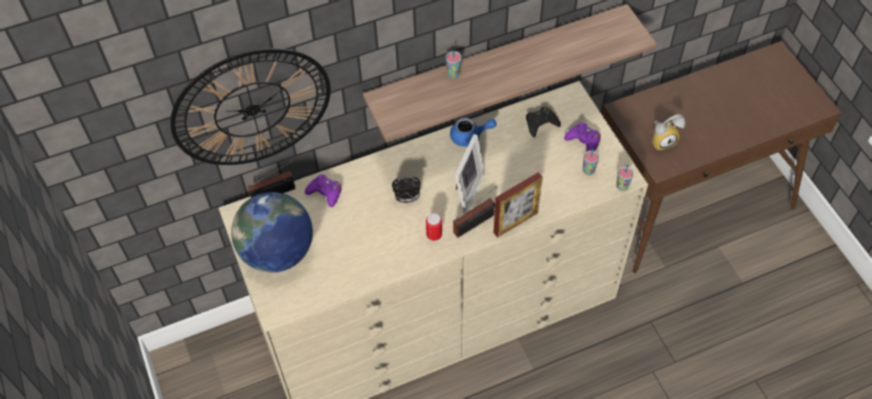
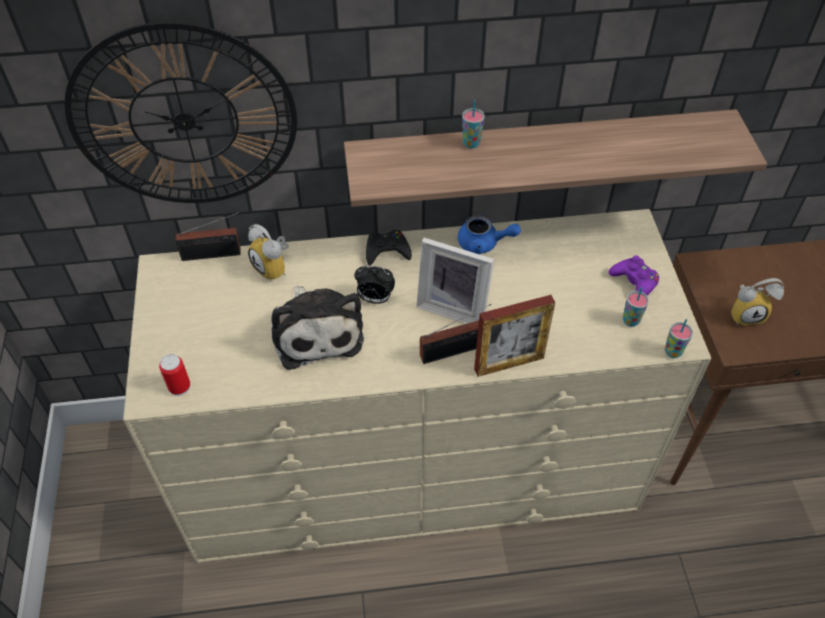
camera: 15 degrees right, 5 degrees down
(277, 252) = (185, 325): globe -> none
(325, 193) = (275, 268): purple game controller -> alarm clock
(374, 233) = (316, 331): none -> plush toy
(434, 235) = (393, 353): can -> can (179, 387)
(465, 190) = (454, 306): picture frame -> picture frame turned 75 degrees clockwise
(540, 123) = (582, 248): black game controller -> black game controller (387, 251)

